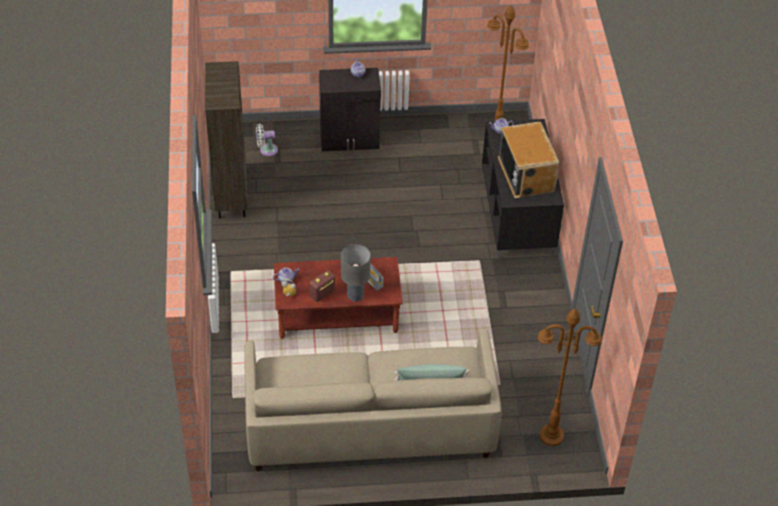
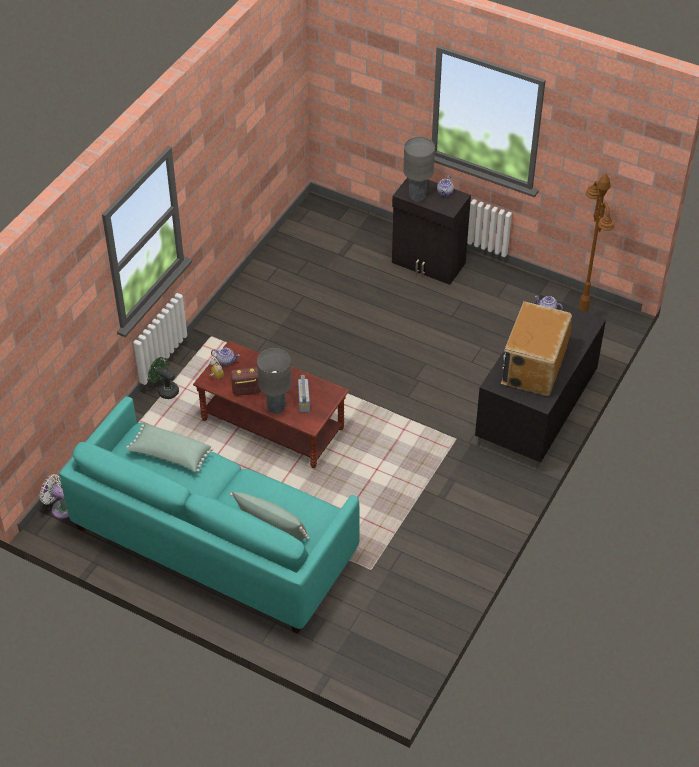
camera: 35 degrees right, 0 degrees up
(230, 198) = (269, 268): brown bookcase -> none
(231, 330) = (165, 390): none -> green fan
(266, 150) = (340, 239): white fan -> white fan (60, 508)
(309, 371) = (170, 455): none -> green pillow
(340, 85) = (417, 196): none -> grey table lamp
(369, 424) = (213, 541): beige sofa -> turquoise sofa
(551, 436) = (378, 647): brown floor lamp -> none

